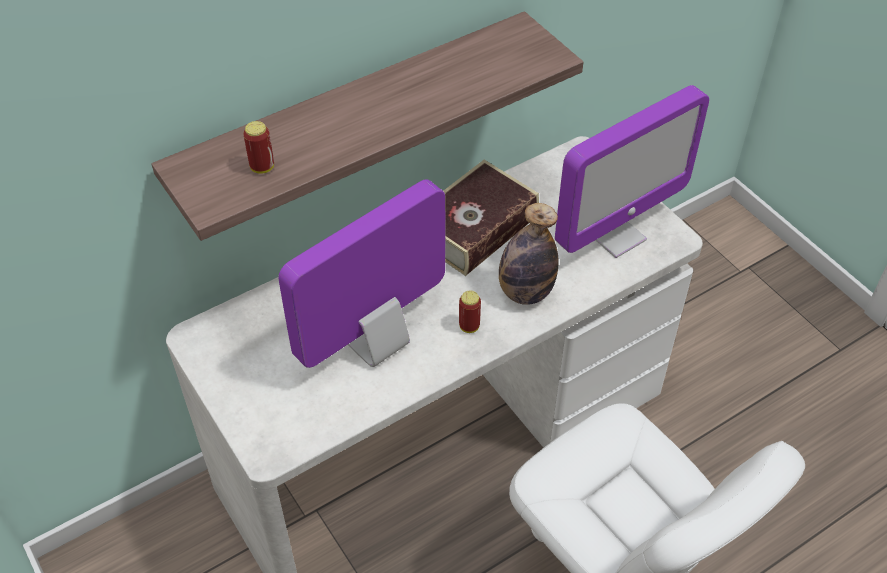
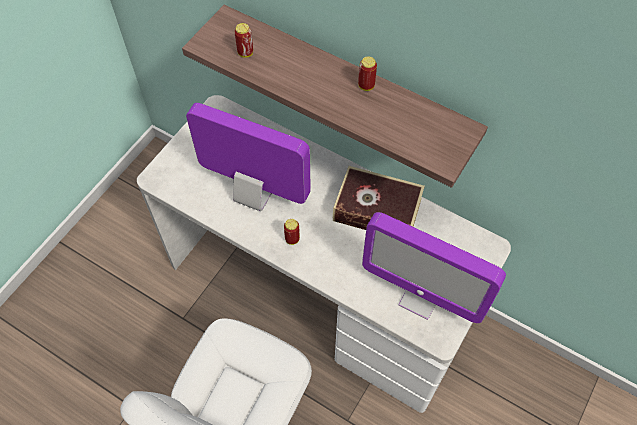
camera: 65 degrees right, 10 degrees up
(401, 79) = (366, 86): none -> can
(525, 292) = (337, 260): bottle -> none

